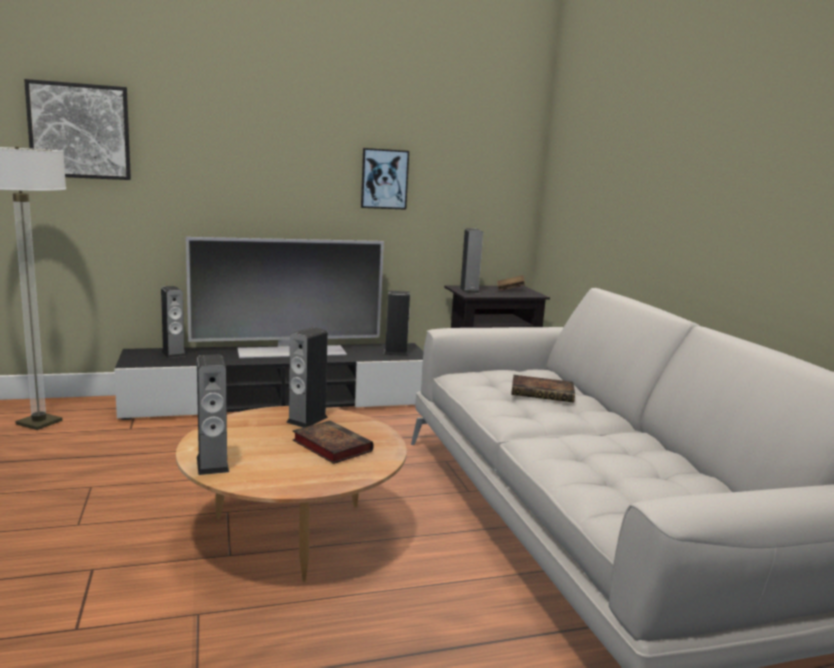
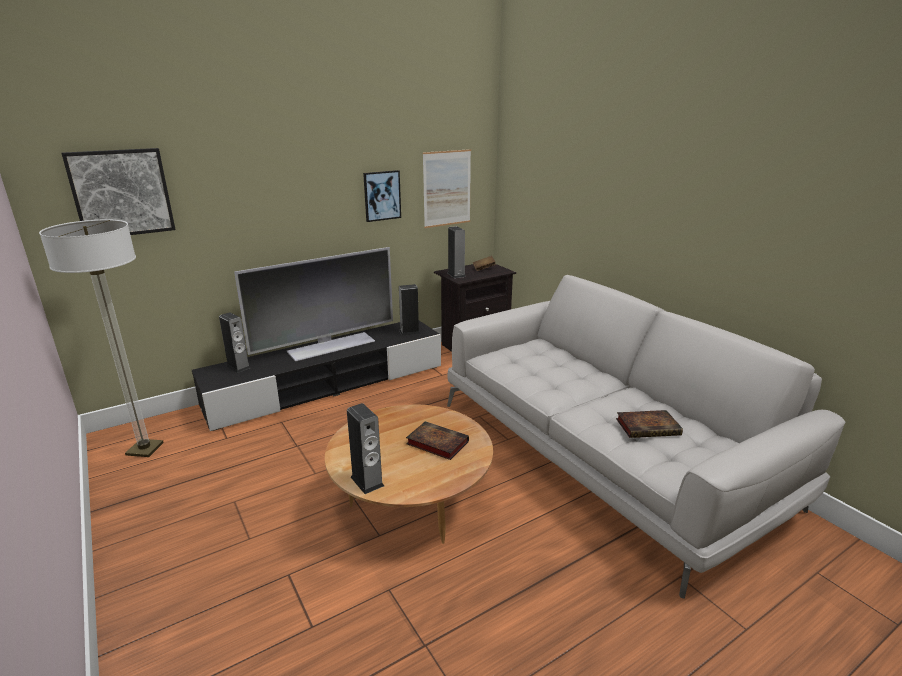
camera: 15 degrees left, 10 degrees up
(307, 420) = (402, 421): speaker -> none
(472, 183) = (447, 188): none -> picture
(544, 393) = (554, 364): book -> book (649, 427)

